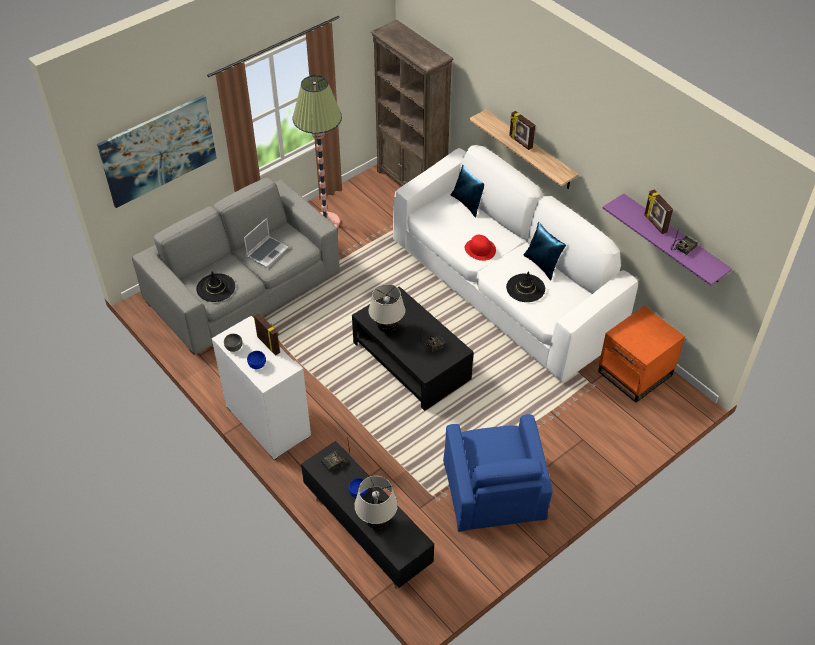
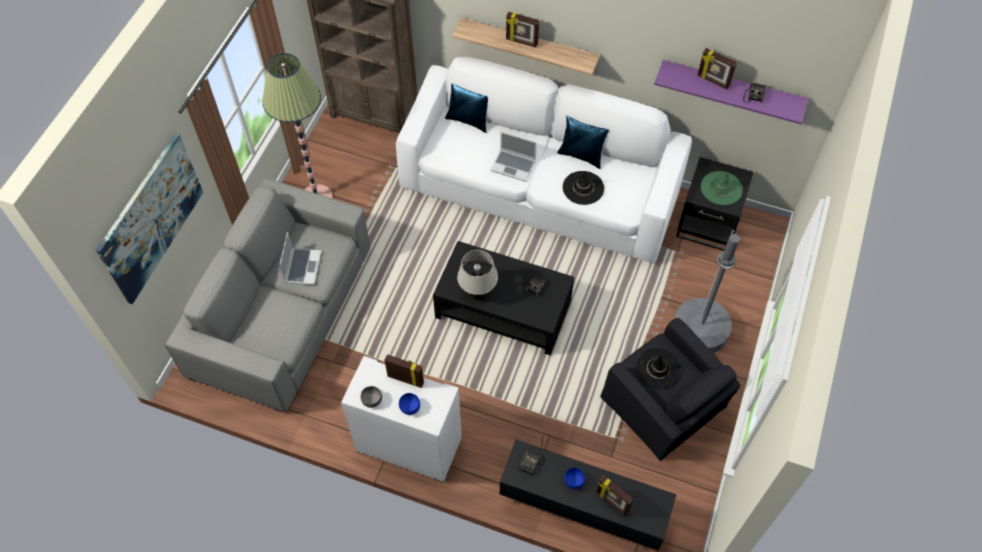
camera: 30 degrees left, 10 degrees up
(216, 288) = (276, 333): black hat -> black hat (658, 369)
(377, 522) = (611, 502): beige table lamp -> picture frame
(480, 249) = (514, 166): red hat -> laptop
(494, 491) = (664, 403): blue armchair -> black armchair
(567, 451) = (700, 330): none -> grey floor lamp
(635, 373) = (708, 222): orange side table -> black side table
(645, 336) = (721, 188): none -> green hat

